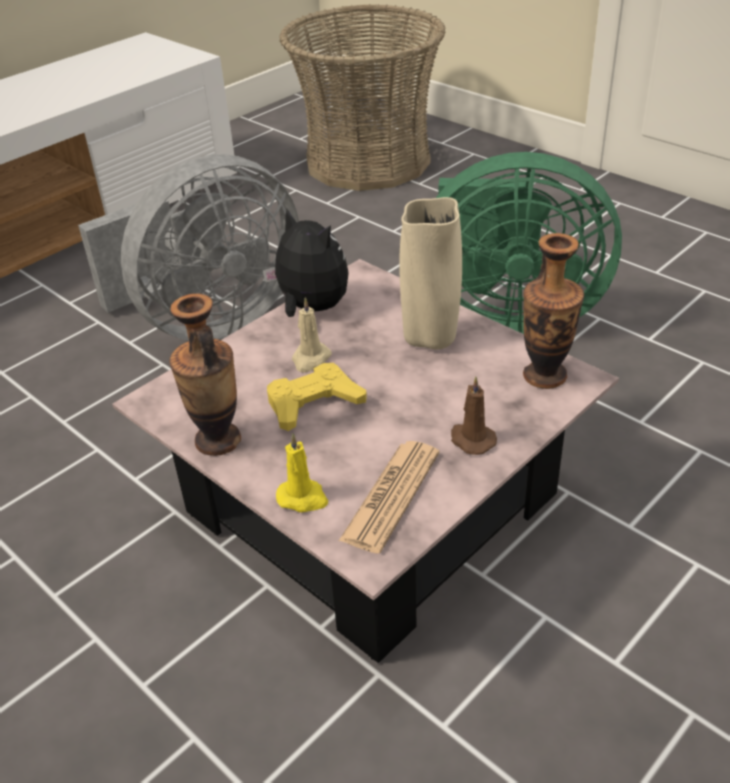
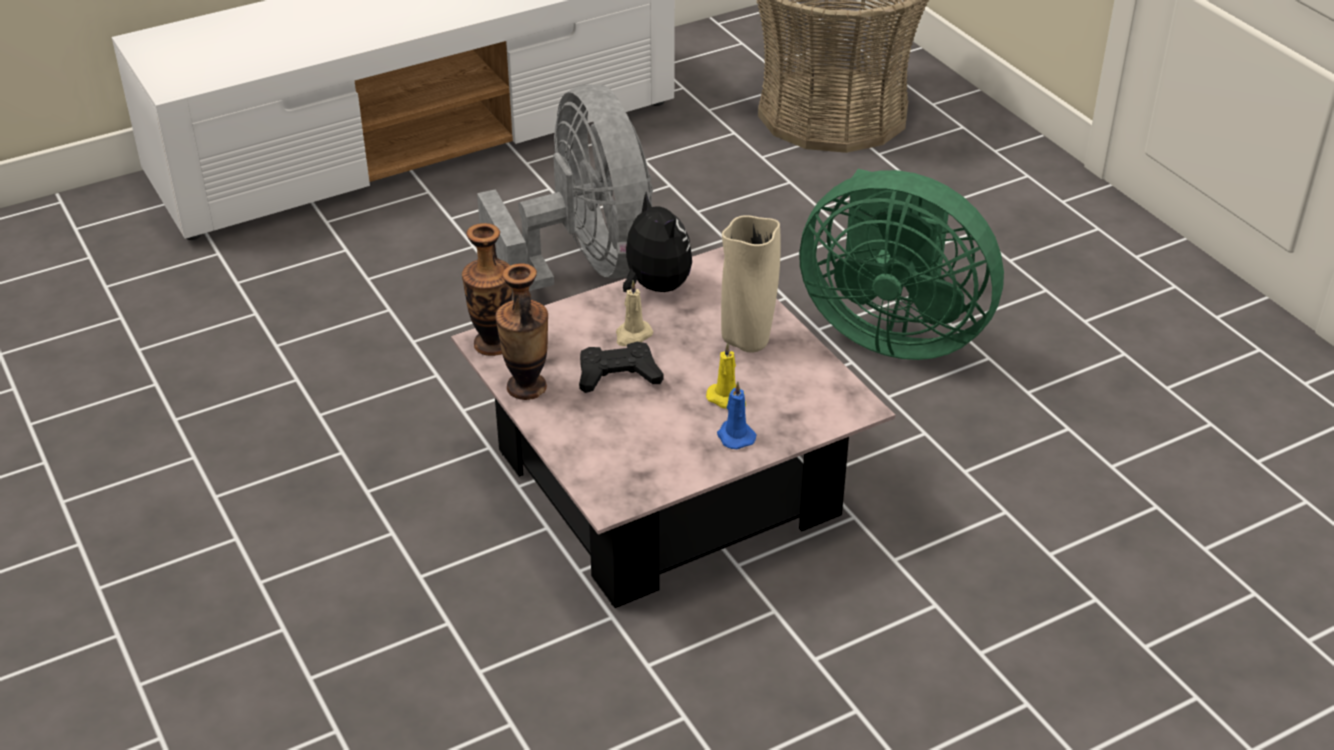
camera: 15 degrees right, 0 degrees up
(209, 321) = (583, 271): grey fan -> grey fan turned 90 degrees counterclockwise
(303, 498) = (576, 449): yellow candle -> yellow candle (727, 399)
(313, 403) = (618, 375): yellow game controller -> black game controller
(391, 496) = (646, 464): newspaper -> none
(471, 439) = (735, 436): brown candle -> blue candle
(545, 376) = (830, 398): vase -> vase (493, 344)

